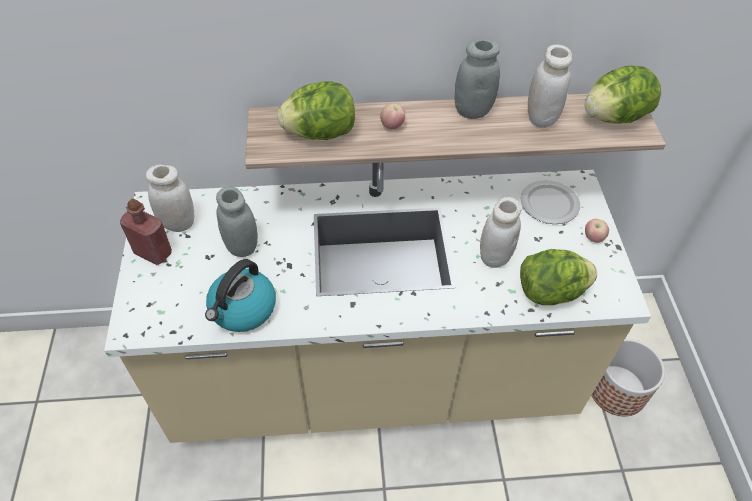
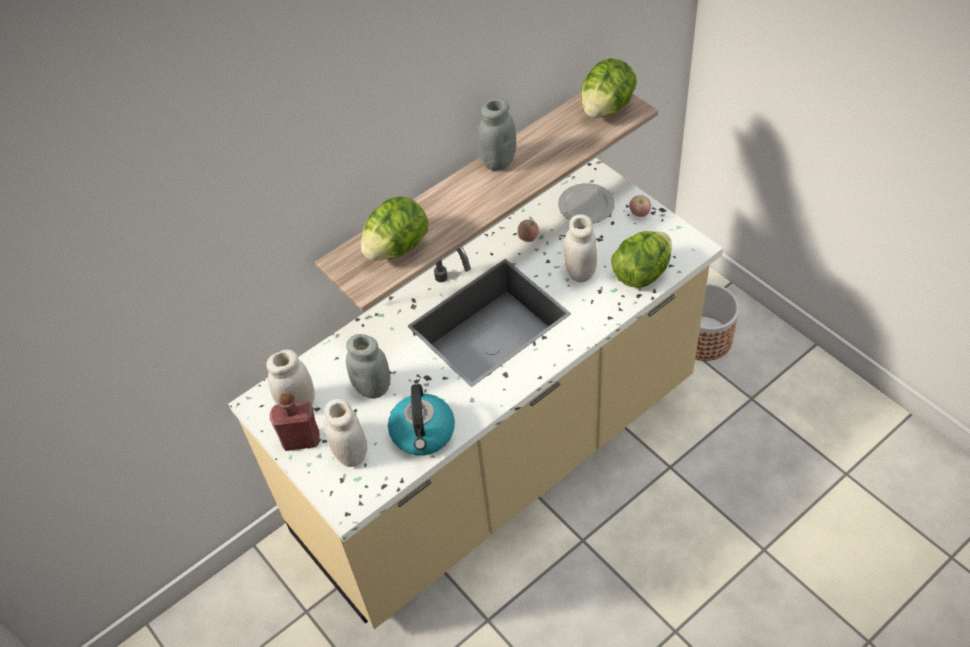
camera: 30 degrees left, 0 degrees up
(392, 126) = (448, 209): apple -> apple (528, 238)
(541, 118) = (555, 139): white jar -> white jar (351, 454)

